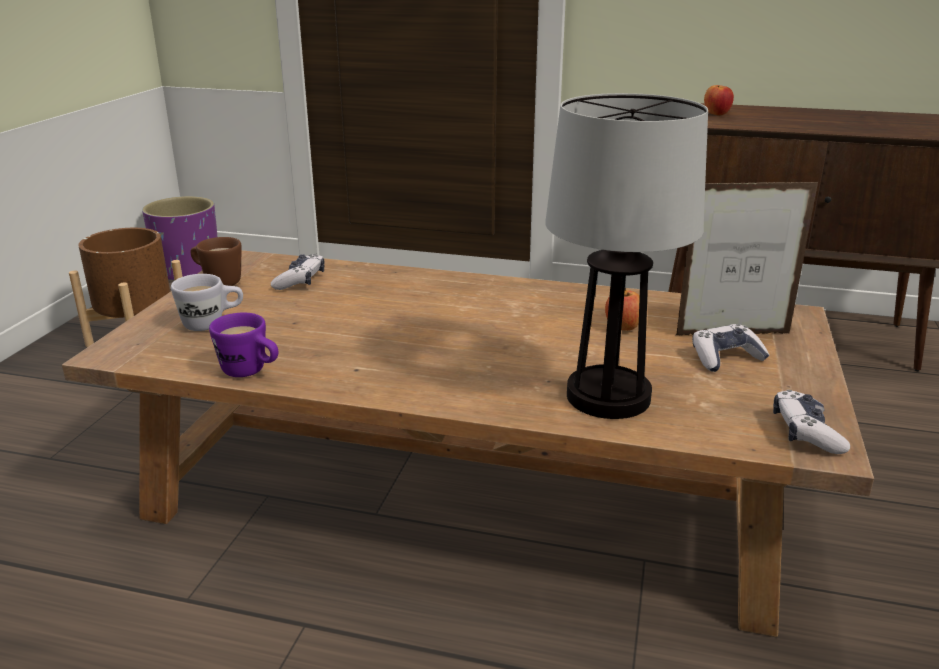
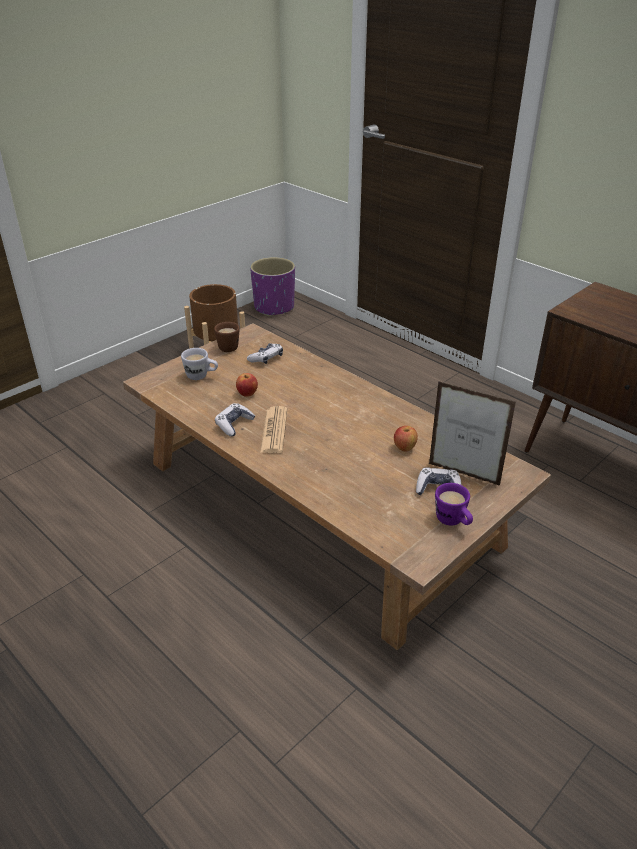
camera: 30 degrees right, 10 degrees up
(251, 372) = (195, 414): purple mug -> purple mug (453, 522)
(412, 358) = (274, 430): none -> newspaper
(609, 396) = (346, 489): table lamp -> none
(716, 114) = (594, 303): apple -> apple (247, 394)
(806, 433) = (421, 549): game controller -> game controller (234, 424)

